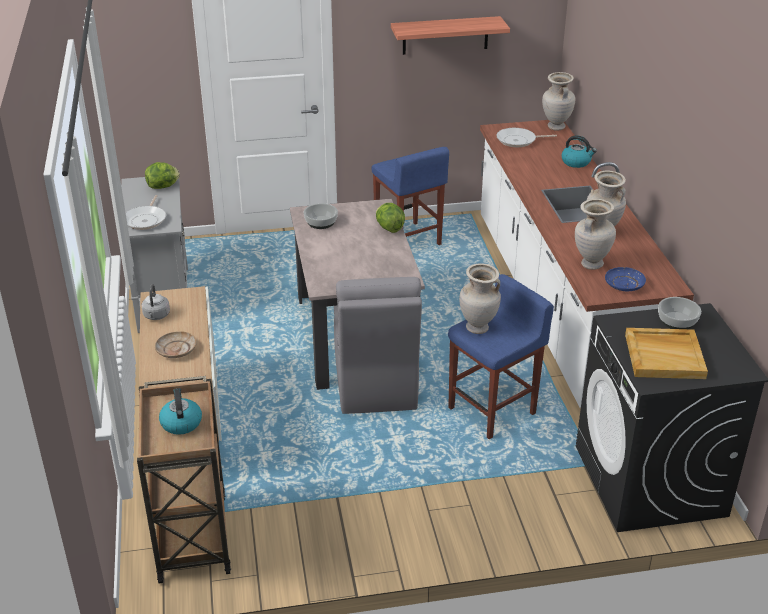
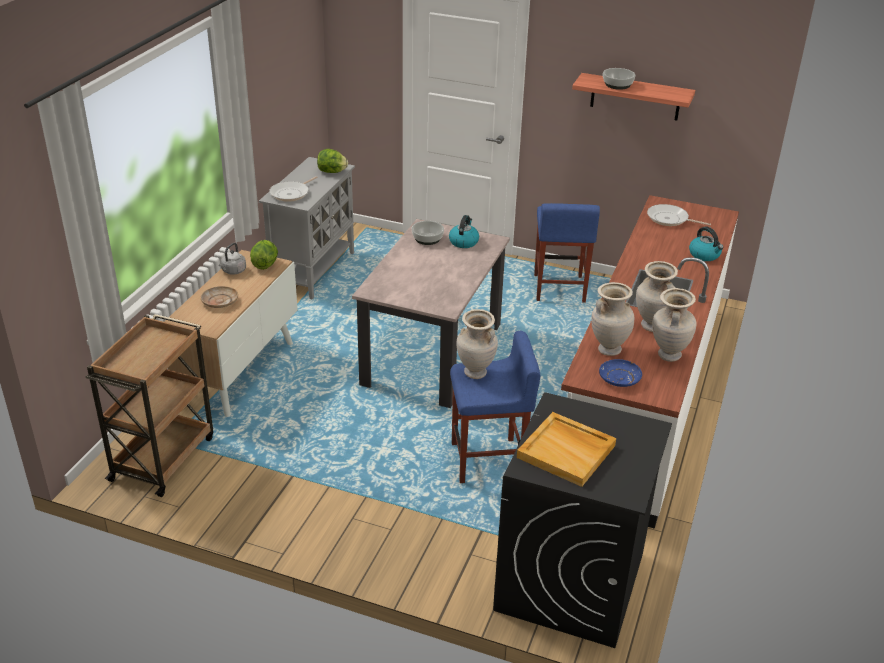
camera: 30 degrees right, 0 degrees up
(181, 423) = (150, 353): kettle -> kettle (463, 242)
(375, 384) = (411, 399): grey chair -> none
(389, 228) = (479, 261): lettuce -> lettuce (265, 264)
(555, 127) = (722, 217): beige vase -> beige vase (668, 355)
(676, 320) = (617, 425): bowl -> bowl (617, 84)

